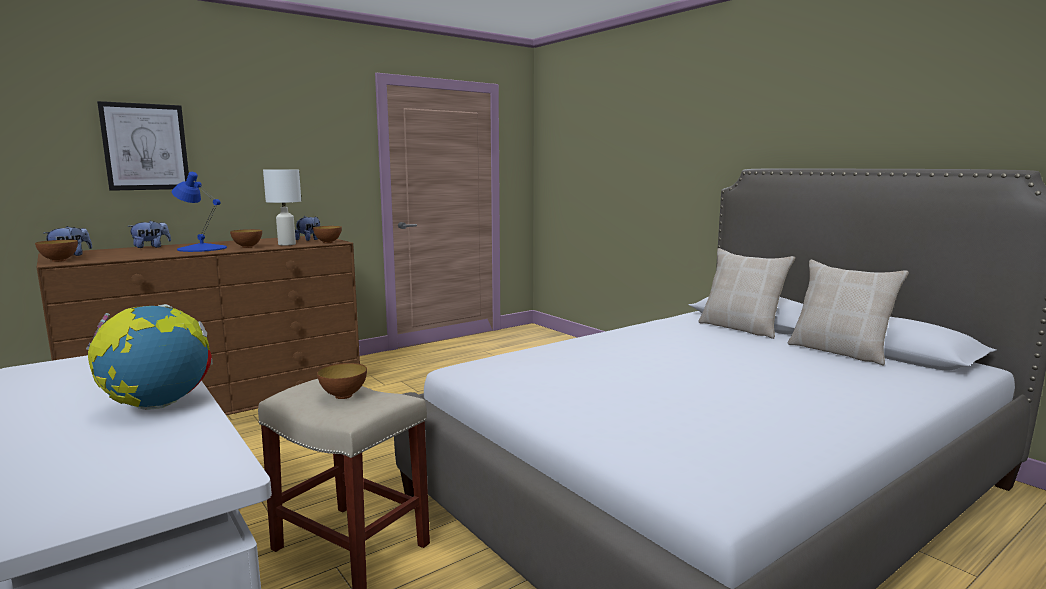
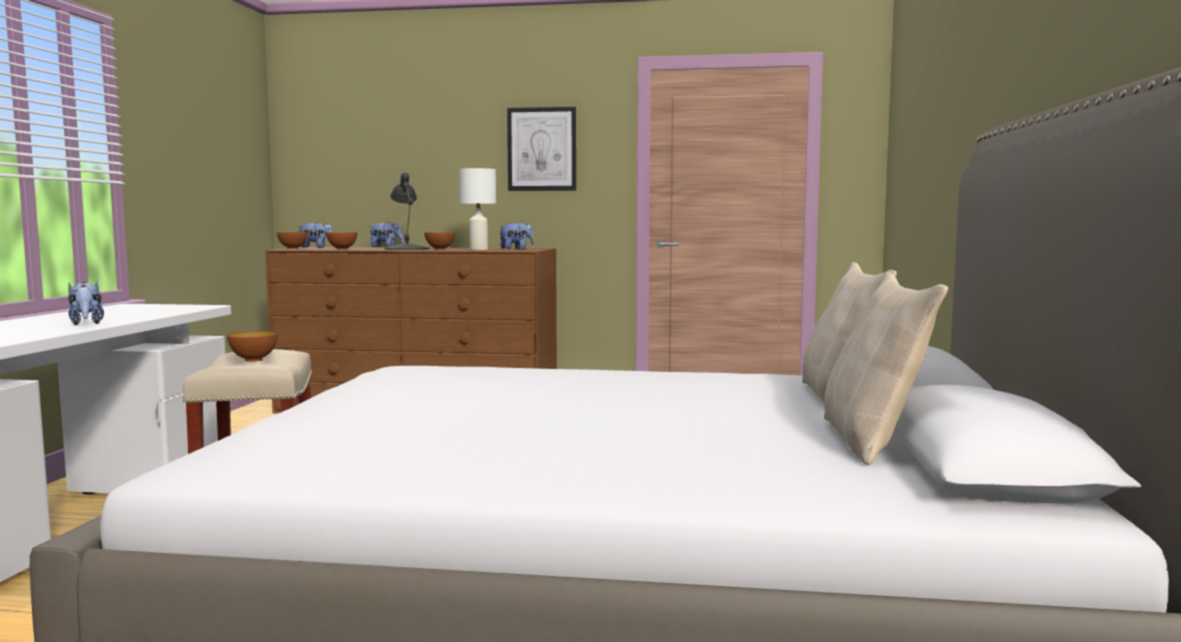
camera: 45 degrees right, 5 degrees down
(145, 147) = (399, 153): picture -> picture (542, 149)
(158, 405) = (86, 323): globe -> plush toy
(202, 248) = (407, 249): blue table lamp -> black table lamp
(328, 242) = (516, 250): bowl -> bowl (342, 249)

